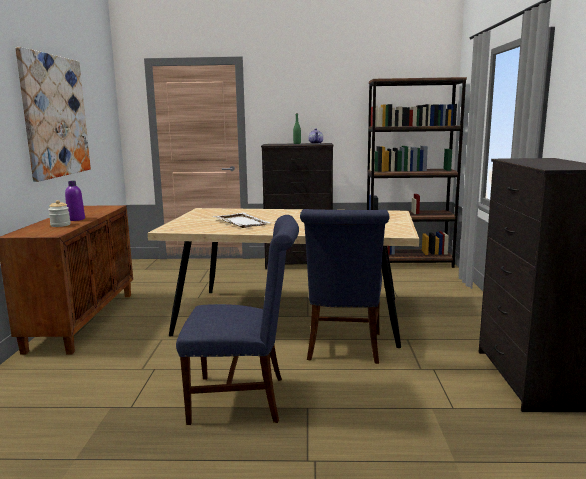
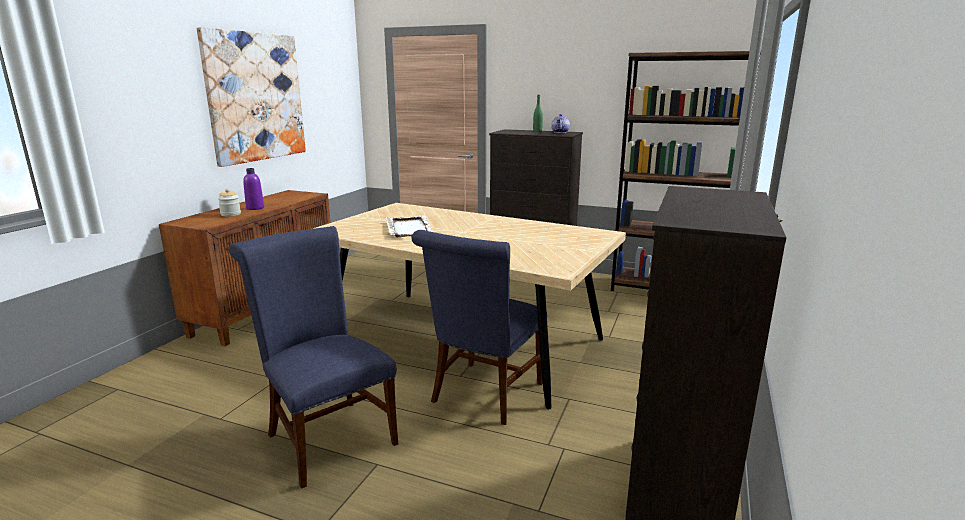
camera: 20 degrees right, 5 degrees up
(245, 398) = (327, 436): blue chair -> blue chair turned 150 degrees counterclockwise

